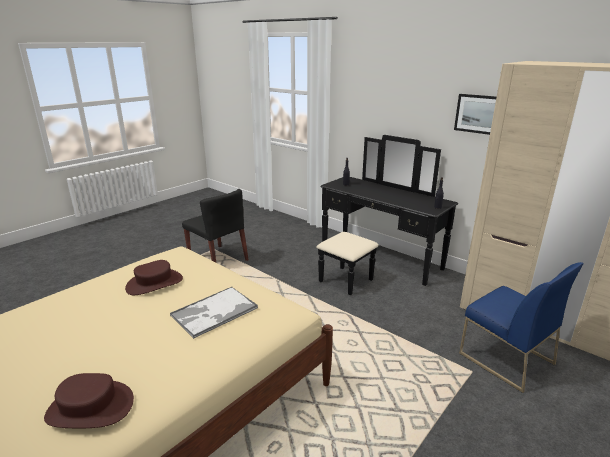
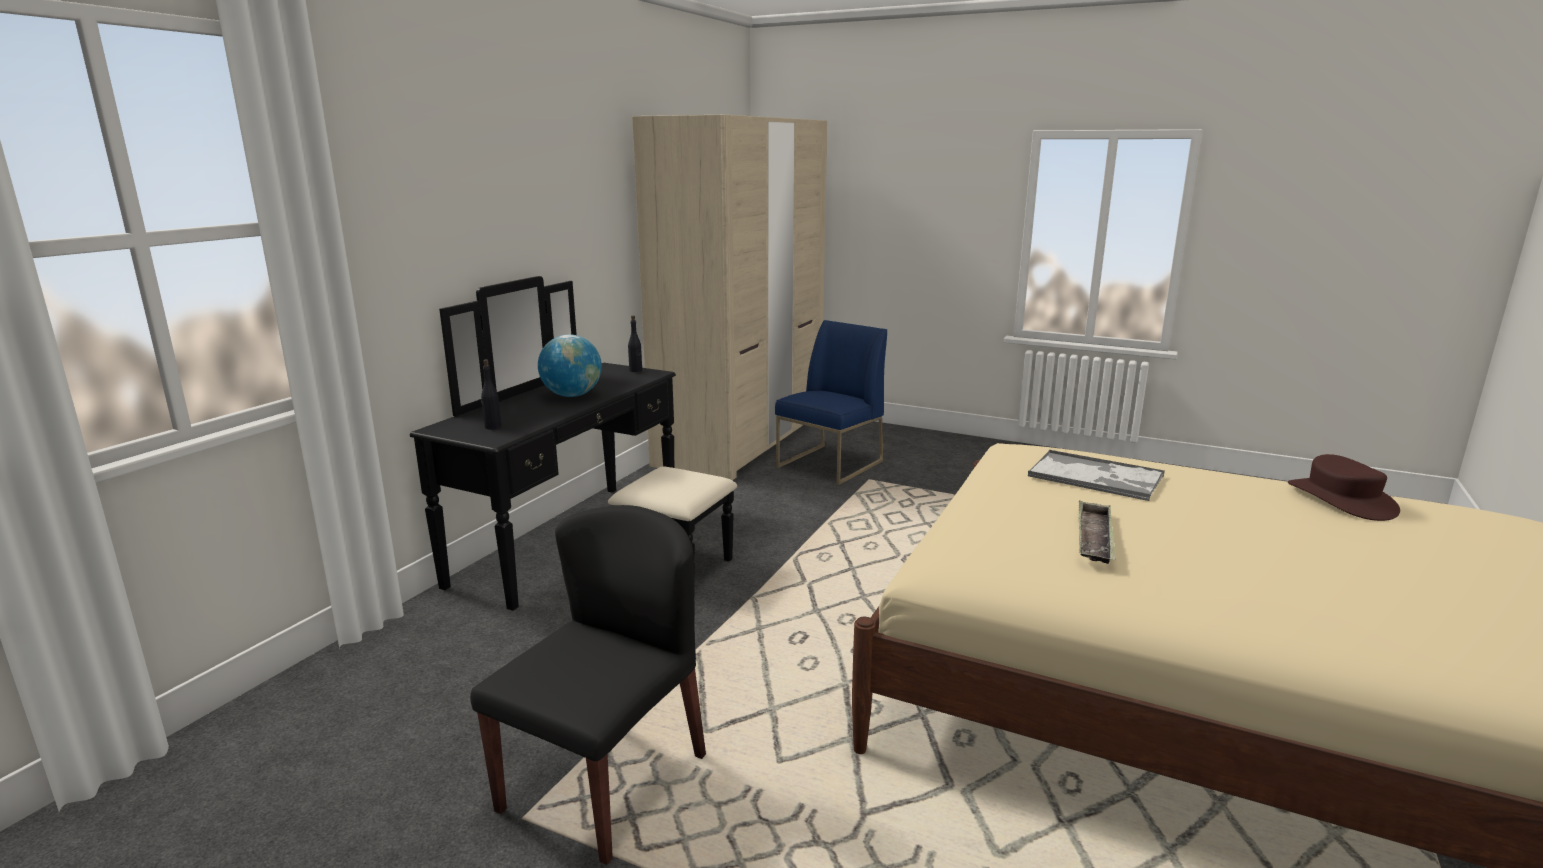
camera: 105 degrees left, 5 degrees down
(154, 283) = (1094, 538): brown hat -> tray
(388, 195) = (572, 395): none -> globe
(478, 114) = (595, 205): picture -> none

